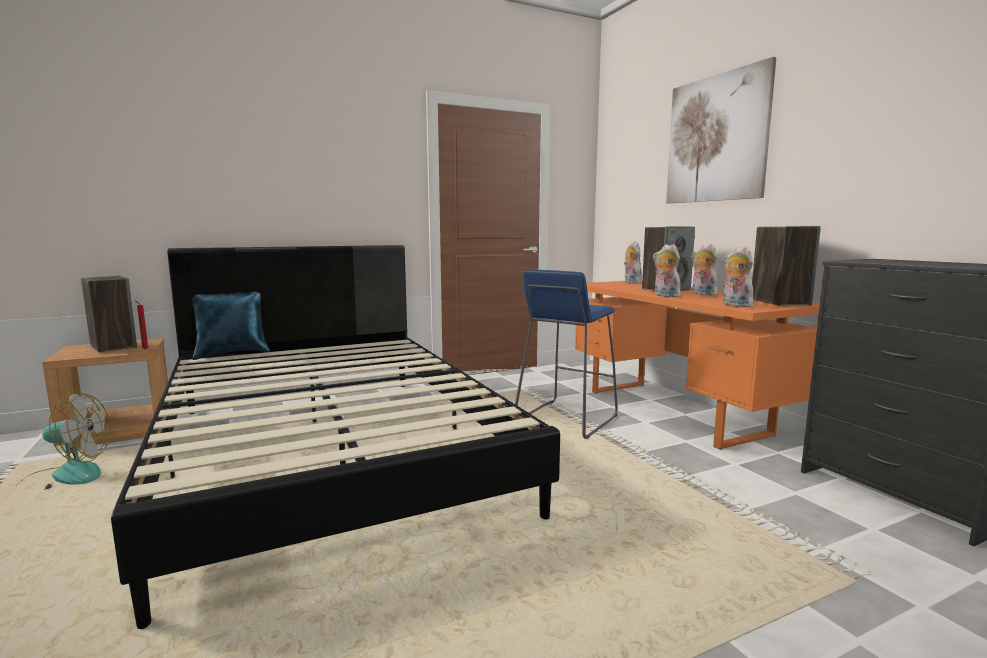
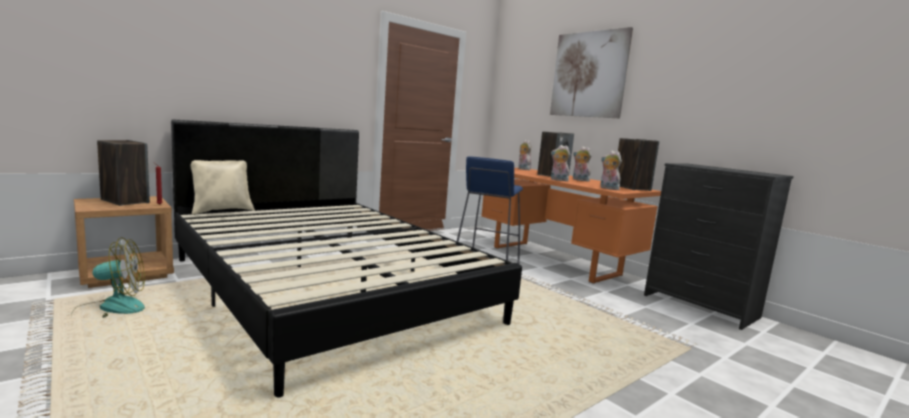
camera: 15 degrees left, 0 degrees up
(232, 354) = (222, 211): blue pillow -> beige pillow

